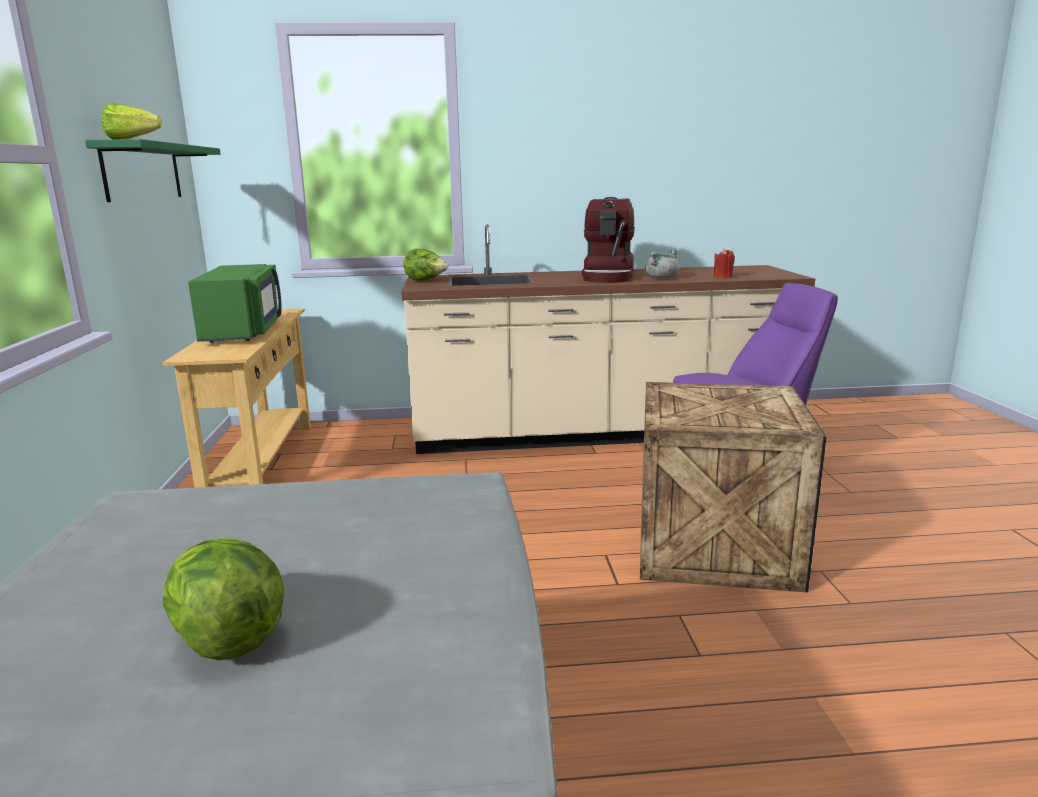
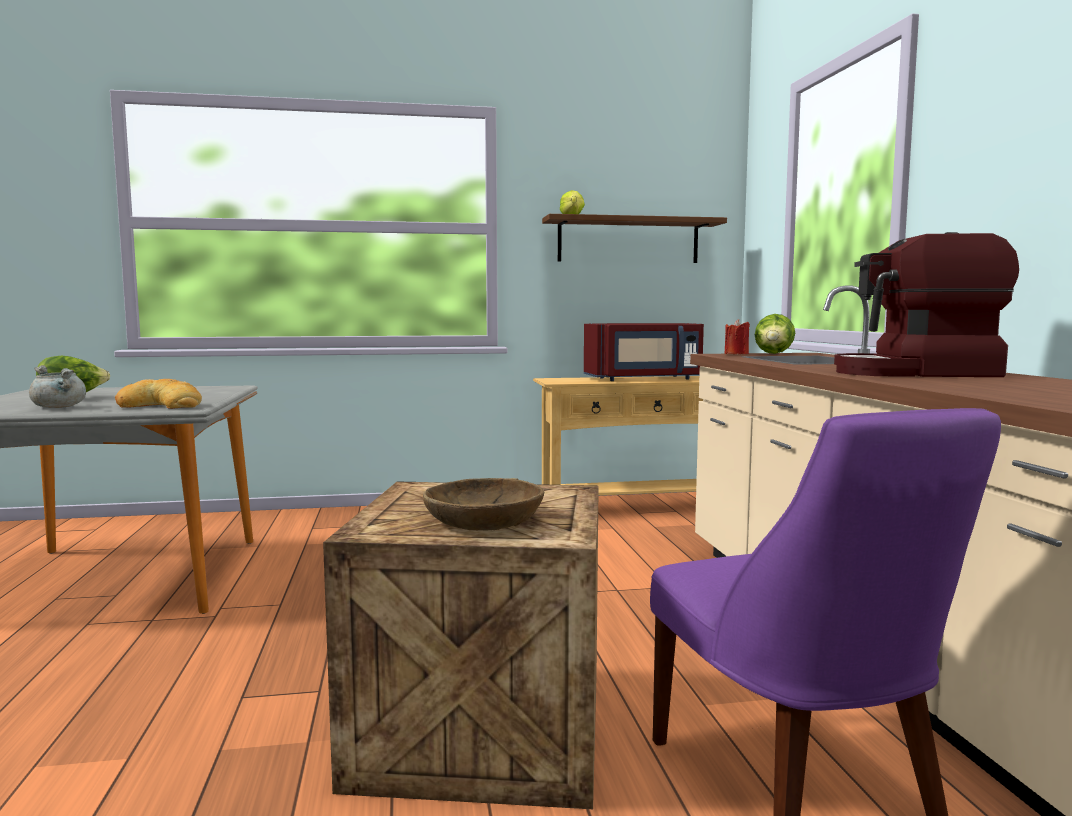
camera: 85 degrees right, 10 degrees down
(143, 172) = (628, 241): green shelf -> brown shelf
(244, 332) = (644, 379): green microwave -> red microwave
(429, 508) = (161, 405): none -> bread
(661, 278) = (942, 382): grey cooking pot -> grey cooking pot (59, 407)
(723, 277) = (1025, 395): red candle -> red candle (736, 354)
(753, 404) = (483, 521): none -> brown bowl

